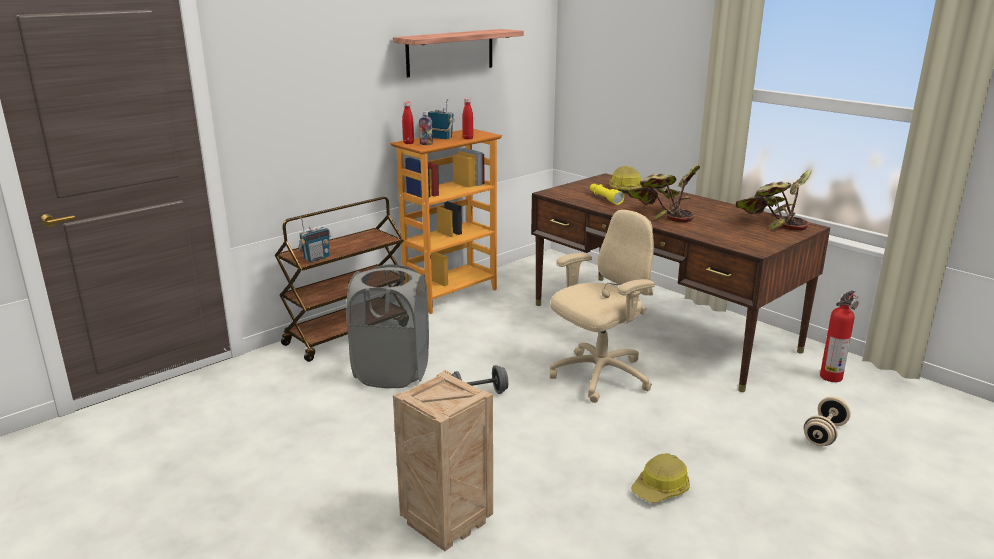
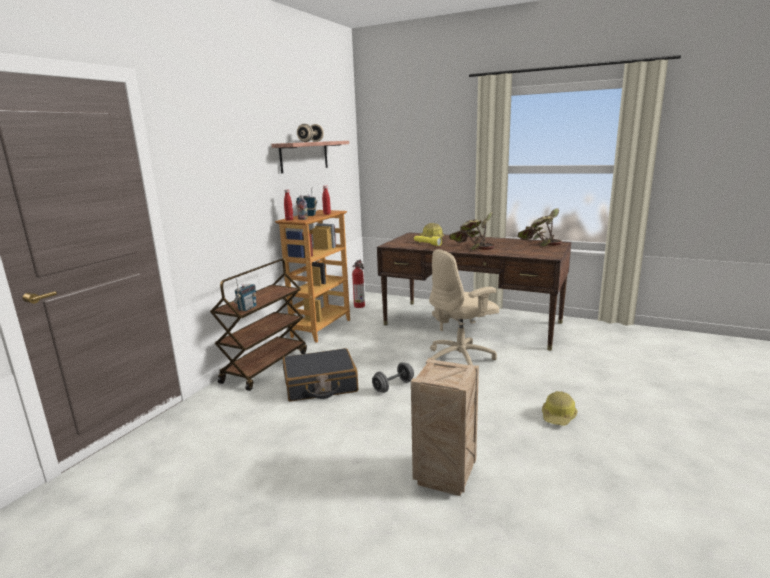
camera: 20 degrees left, 5 degrees down
(392, 373) = (320, 385): grey laundry basket -> black suitcase
(599, 377) = (461, 359): beige office chair -> beige office chair turned 150 degrees counterclockwise
(824, 434) = (615, 363): beige dumbbell -> beige dumbbell (311, 141)
(832, 376) = (588, 332): fire extinguisher -> fire extinguisher (360, 306)

